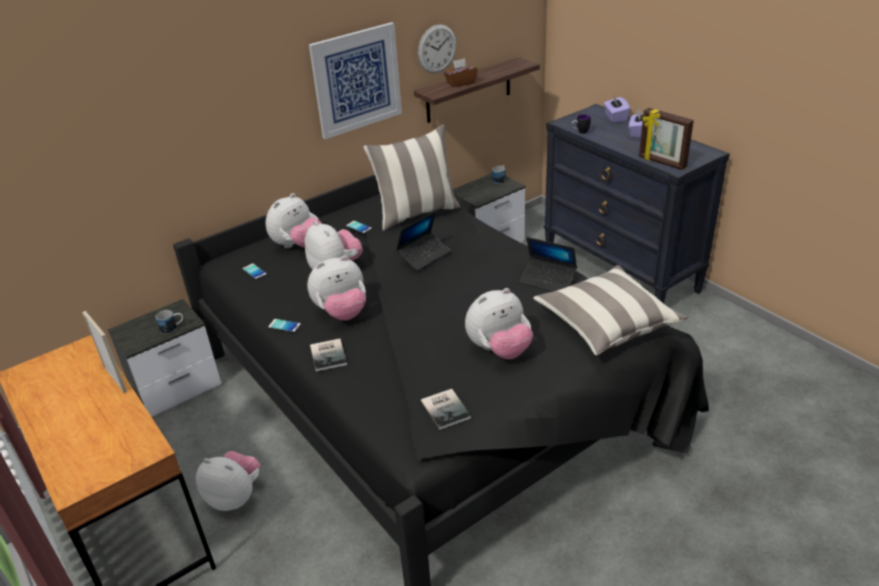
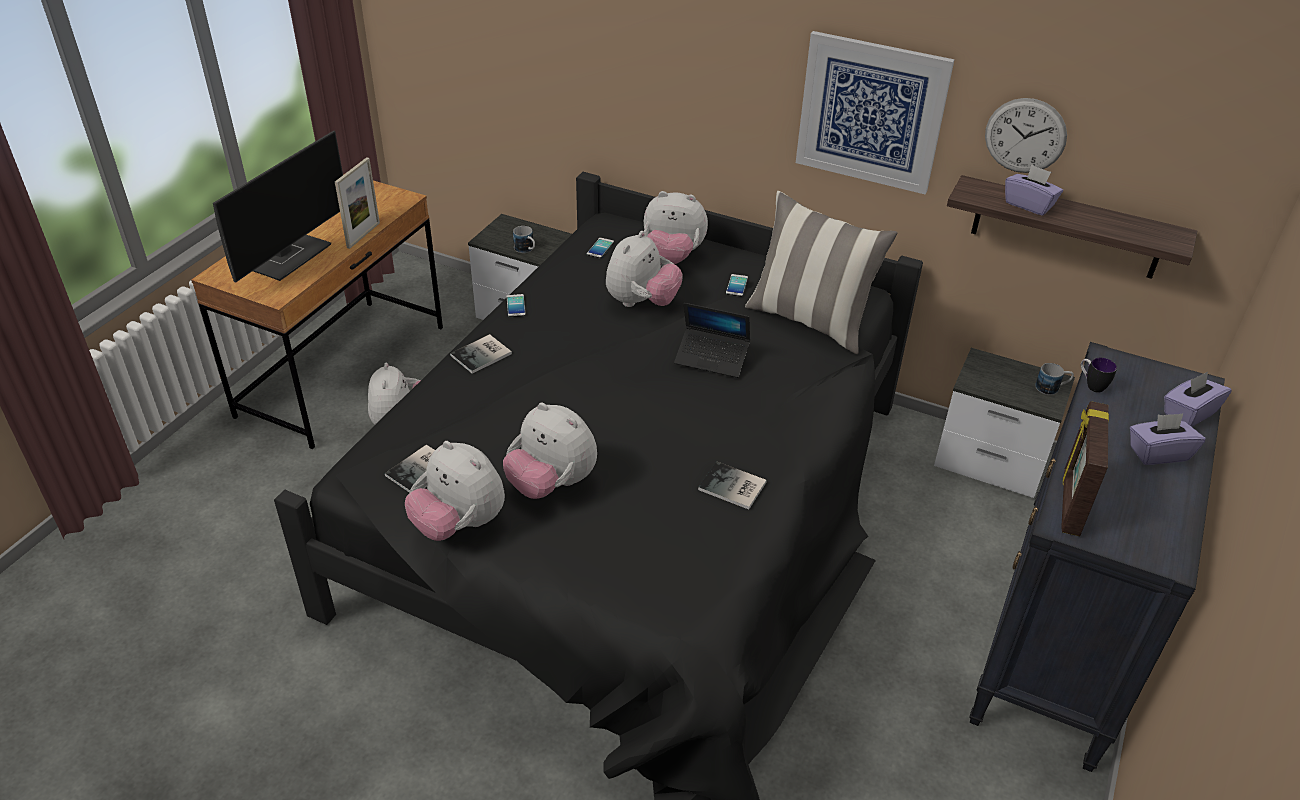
camera: 60 degrees right, 5 degrees up
(95, 433) = (288, 256): none -> monitor
(342, 313) = (561, 337): plush toy -> plush toy (459, 524)
(461, 83) = (1029, 205): brown tissue box -> purple tissue box
(547, 280) = (733, 488): laptop -> book
(606, 323) = (666, 574): pillow -> none

